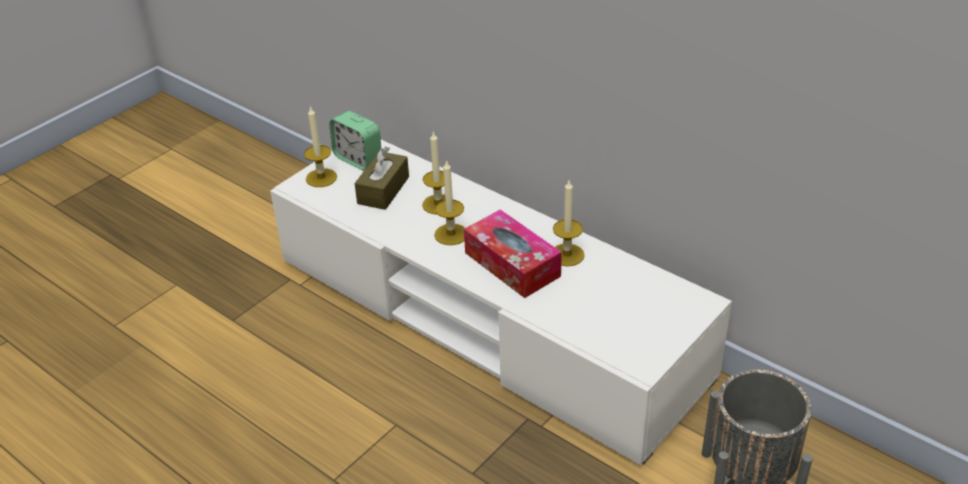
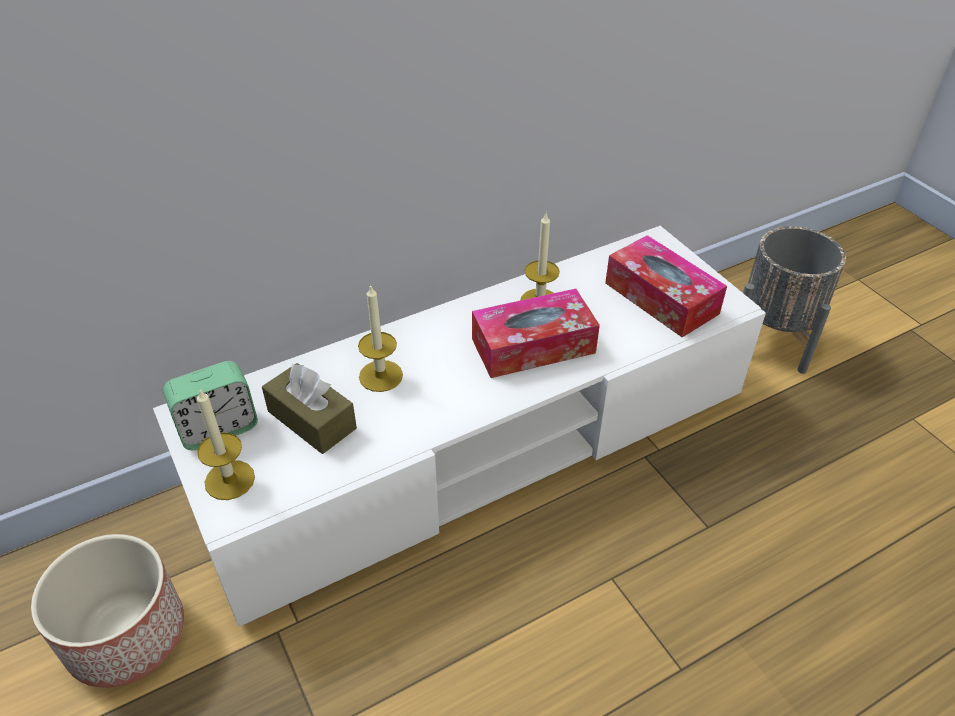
camera: 70 degrees left, 5 degrees up
(267, 224) = (127, 633): none -> planter
(451, 234) = (448, 380): candle -> none
(620, 321) = (661, 298): none -> tissue box

